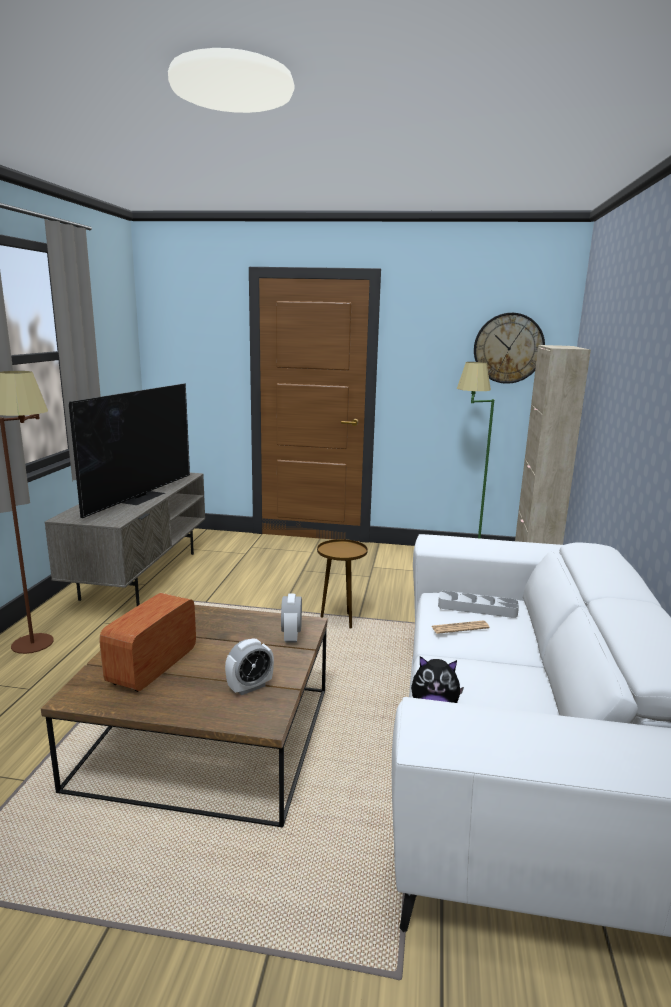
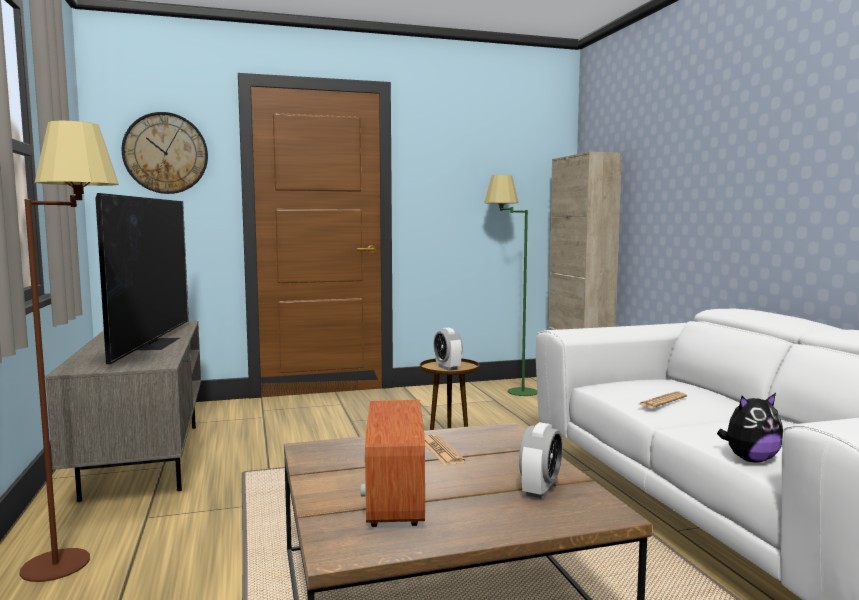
camera: 25 degrees left, 10 degrees down
(236, 633) = (441, 451): none -> newspaper
(291, 636) = (506, 442): alarm clock -> alarm clock (447, 368)
(477, 608) = (650, 386): grey tray -> none
(508, 348) = (519, 165): wall clock -> wall clock (165, 153)

